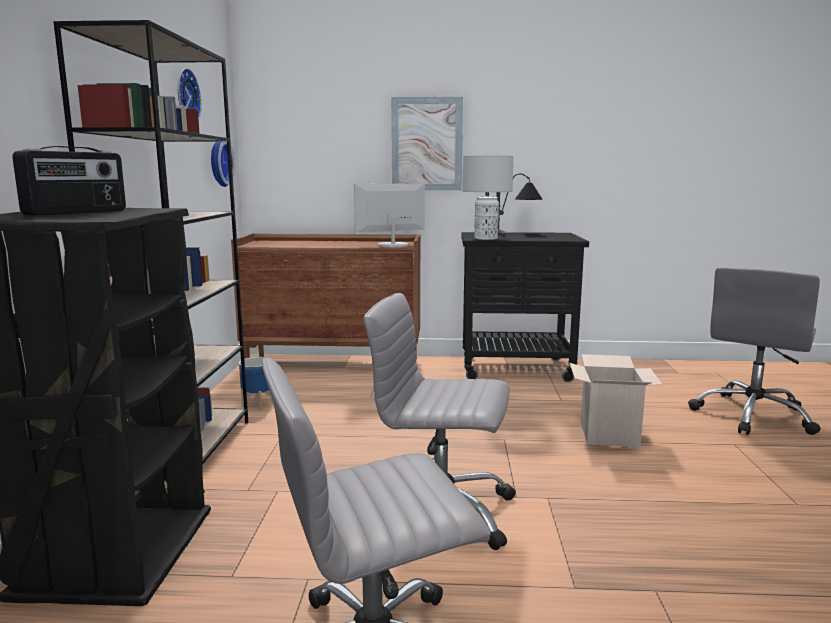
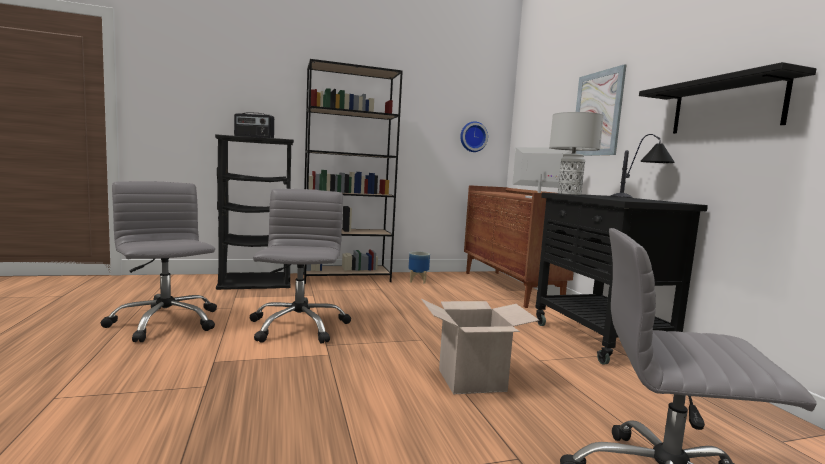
camera: 70 degrees right, 5 degrees down
(185, 97) = (434, 97): wall clock -> none
(577, 154) = (726, 106): none -> black shelf

